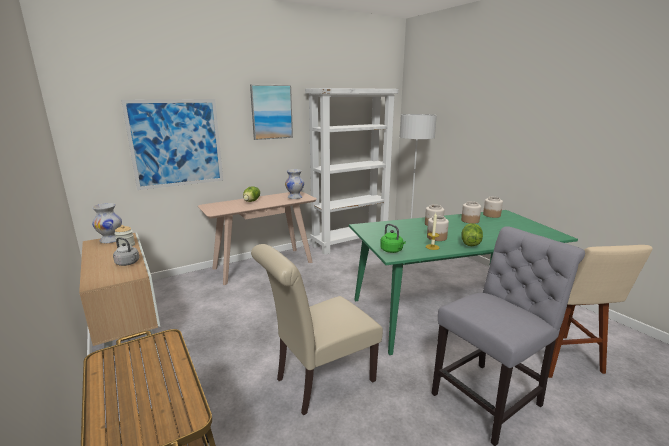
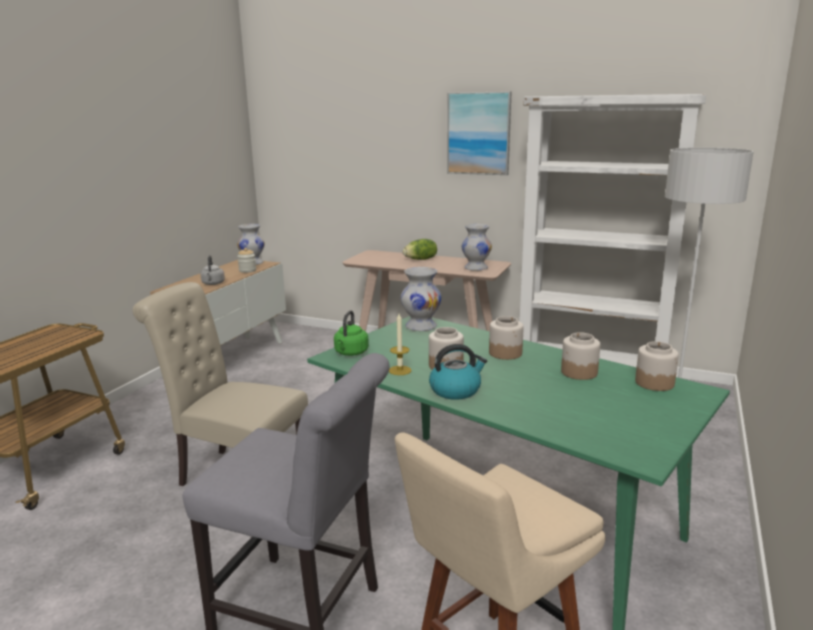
camera: 55 degrees right, 0 degrees up
(176, 143) = (354, 168): picture -> none
(372, 228) = (421, 326): none -> white vase
(470, 243) = (456, 390): lettuce -> kettle

